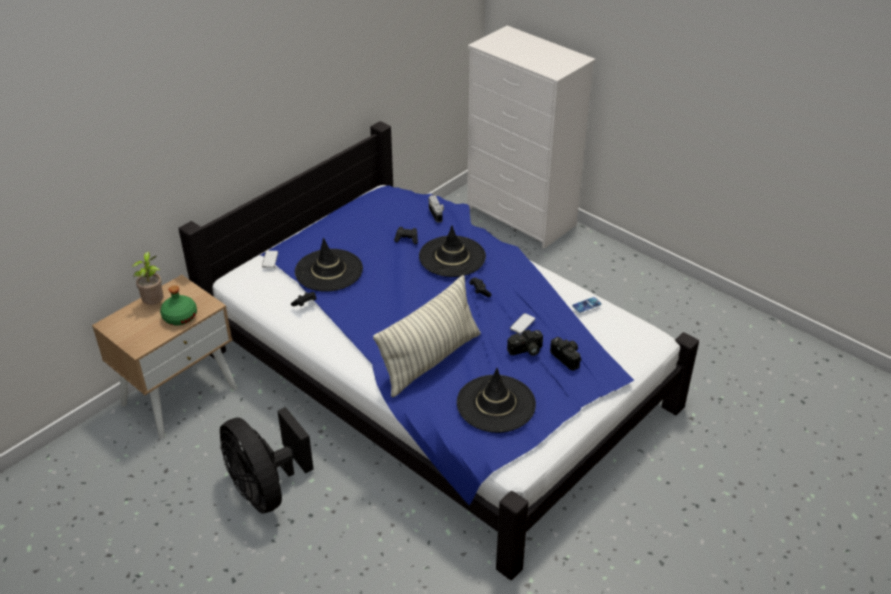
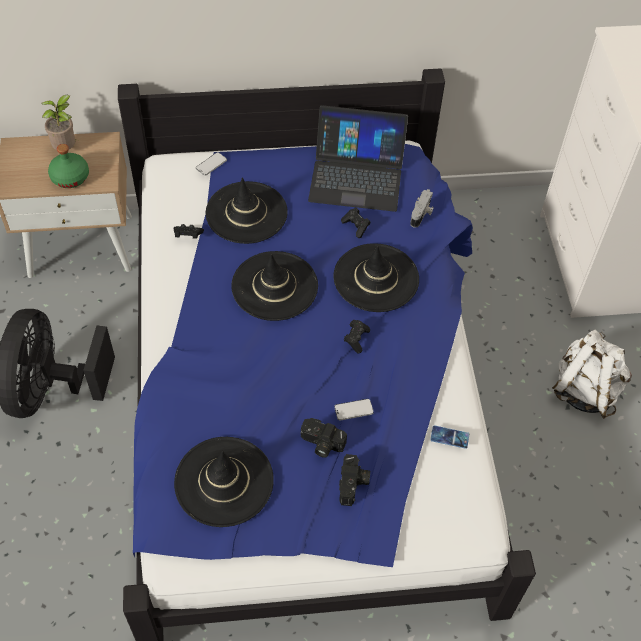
camera: 40 degrees right, 15 degrees up
(374, 216) = (356, 176): none -> laptop
(397, 295) = (275, 286): none -> black hat
(430, 360) = (224, 383): pillow -> none
(592, 278) = (584, 390): none -> white backpack

